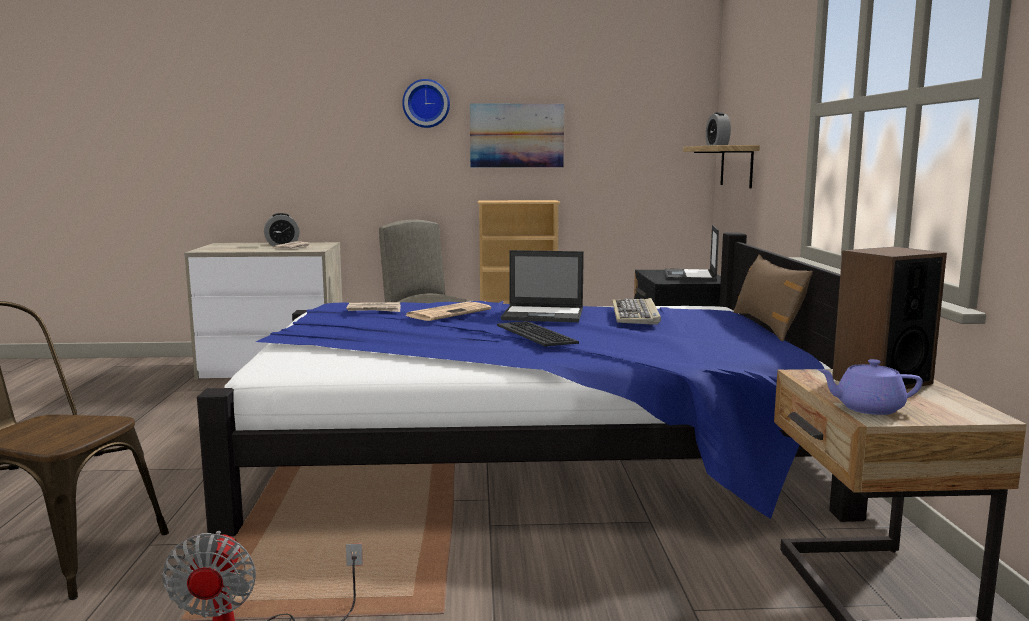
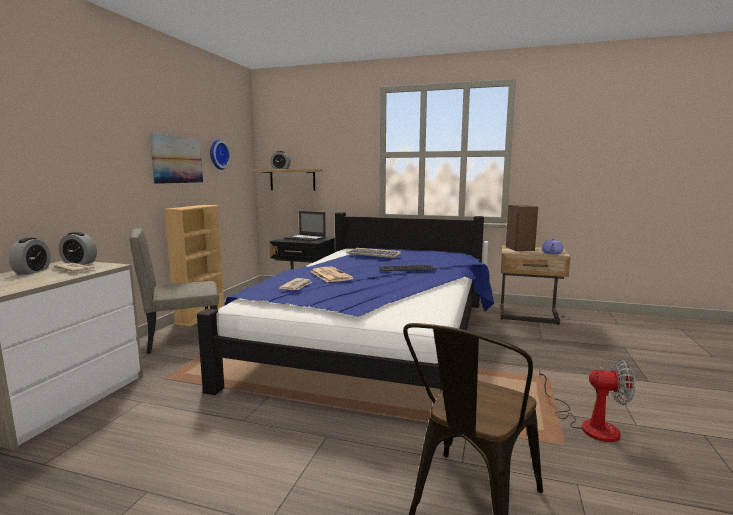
camera: 70 degrees left, 0 degrees up
(324, 245) = (79, 263): none -> alarm clock
(426, 103) = (121, 130): wall clock -> wall clock (217, 154)
(544, 315) = (358, 264): laptop -> none
(768, 326) = (404, 248): brown pillow -> none

